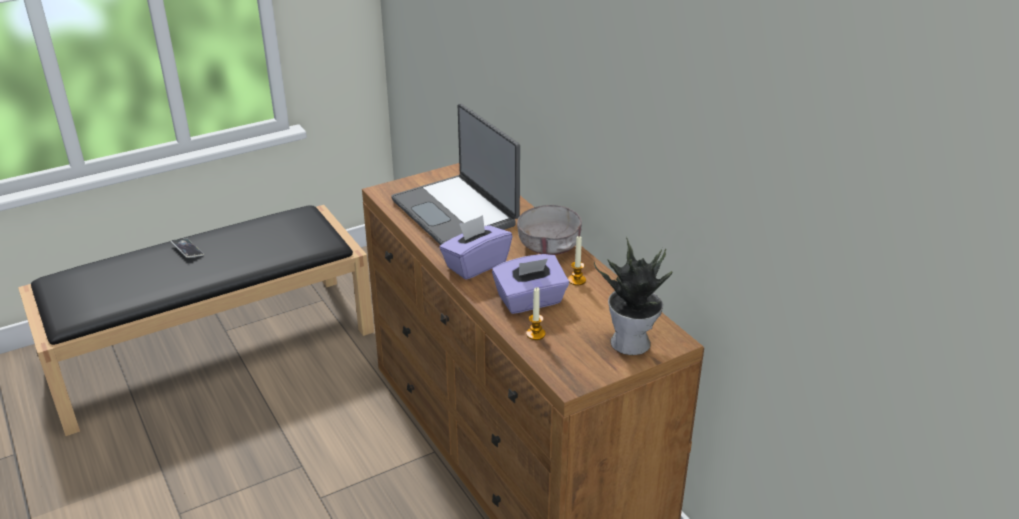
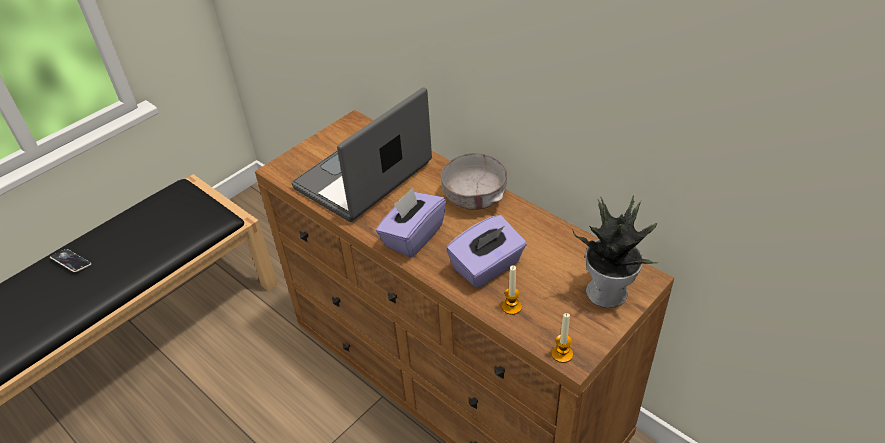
camera: 15 degrees left, 10 degrees up
(457, 212) = (365, 177): laptop -> laptop turned 90 degrees clockwise
(577, 280) = (520, 230): candle -> candle (562, 354)

